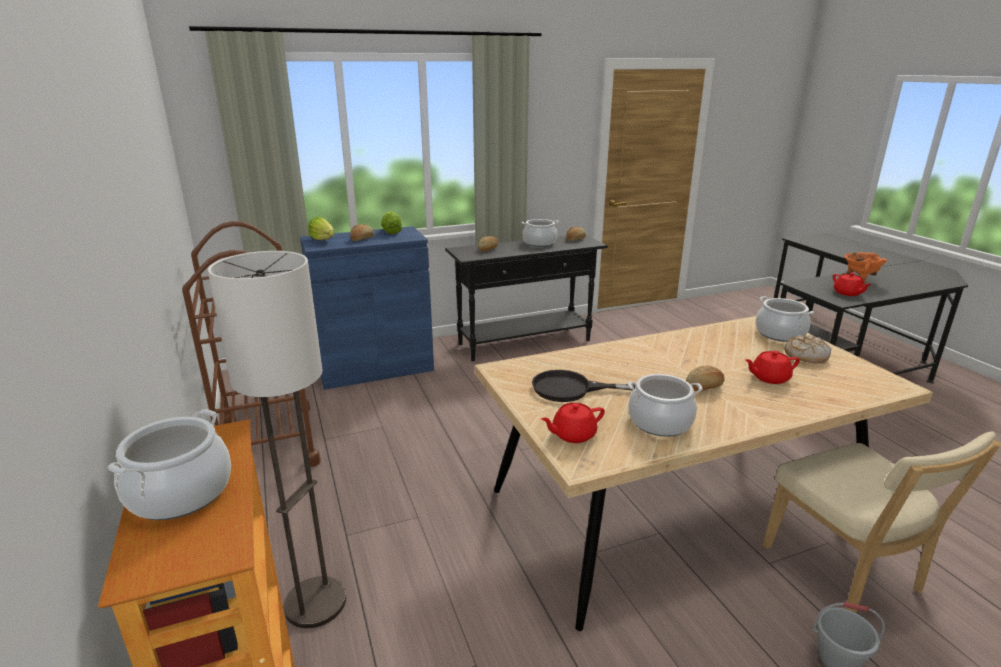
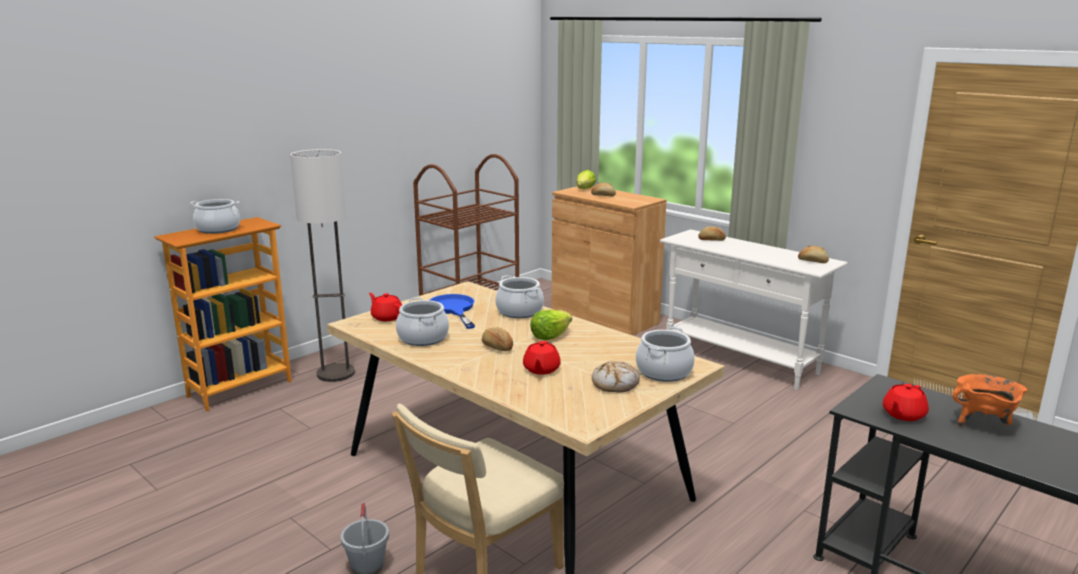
camera: 65 degrees right, 5 degrees down
(375, 368) = (604, 317): blue cabinet -> brown cabinet
(391, 232) = (635, 198): lettuce -> lettuce (549, 336)
(525, 342) = (740, 360): black console table -> white console table
(539, 243) = (768, 252): cooking pot -> cooking pot (519, 311)
(572, 389) = (453, 309): black frying pan -> blue frying pan
(769, 378) = (541, 369): red teapot -> red teapot turned 135 degrees counterclockwise

